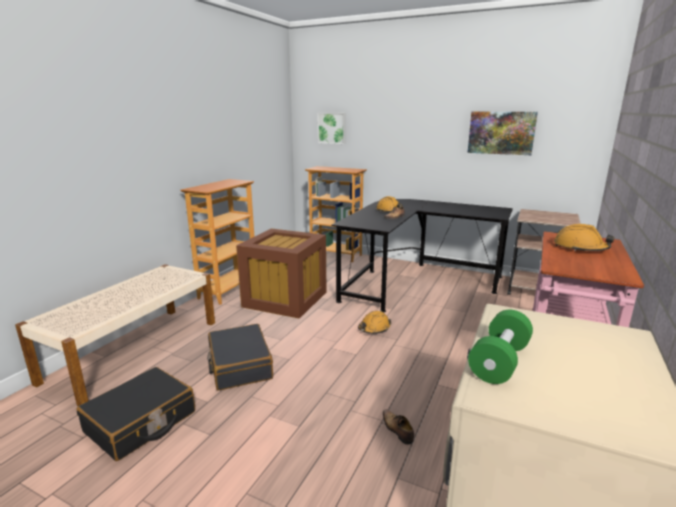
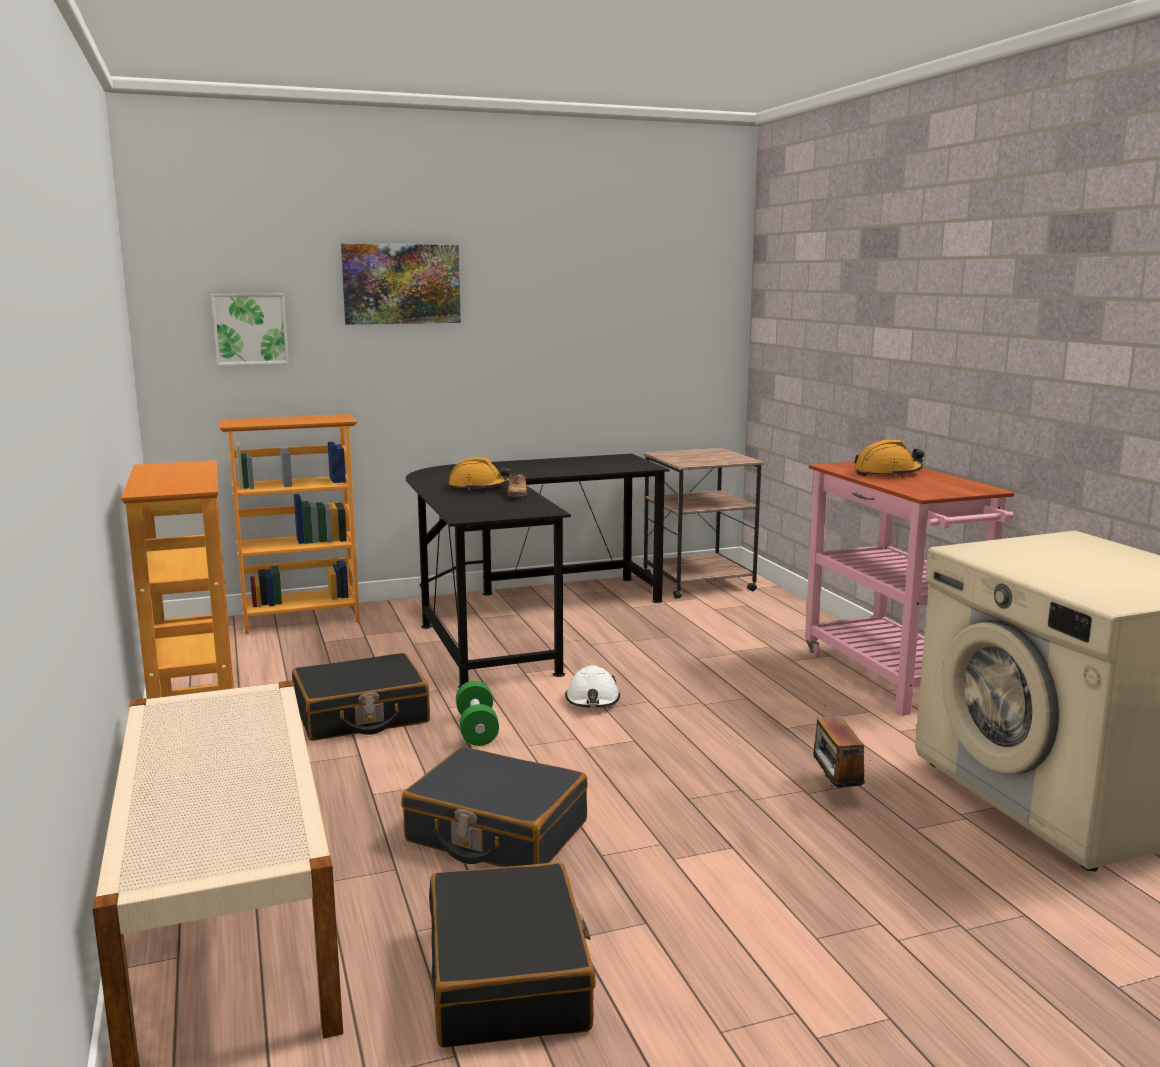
camera: 45 degrees left, 5 degrees down
(286, 299) = (361, 715): brown storage box -> black suitcase
(374, 328) = (592, 700): orange hard hat -> white hard hat
(397, 430) = (835, 790): shoe -> radio
(499, 361) = (1061, 582): green dumbbell -> green dumbbell (477, 729)
(501, 133) = (598, 325): picture -> picture (401, 284)

